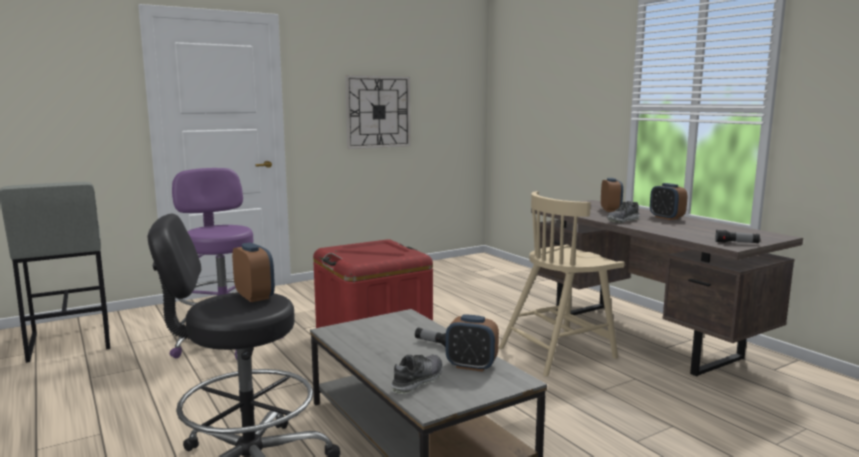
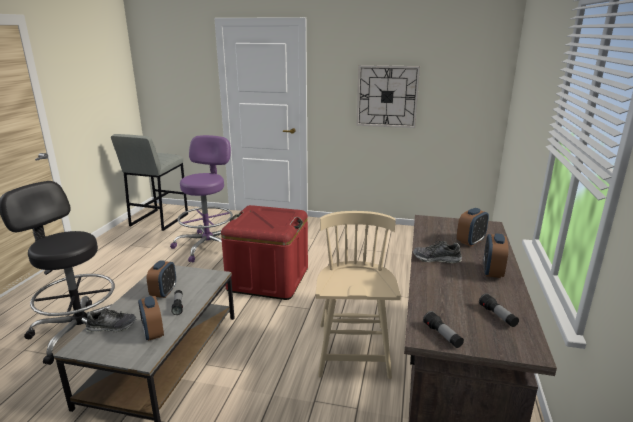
camera: 45 degrees right, 10 degrees up
(254, 296) = (79, 238): alarm clock -> alarm clock (164, 292)
(559, 352) = (353, 351): beige chair -> beige chair turned 75 degrees clockwise
(728, 230) = (497, 316): none -> flashlight

